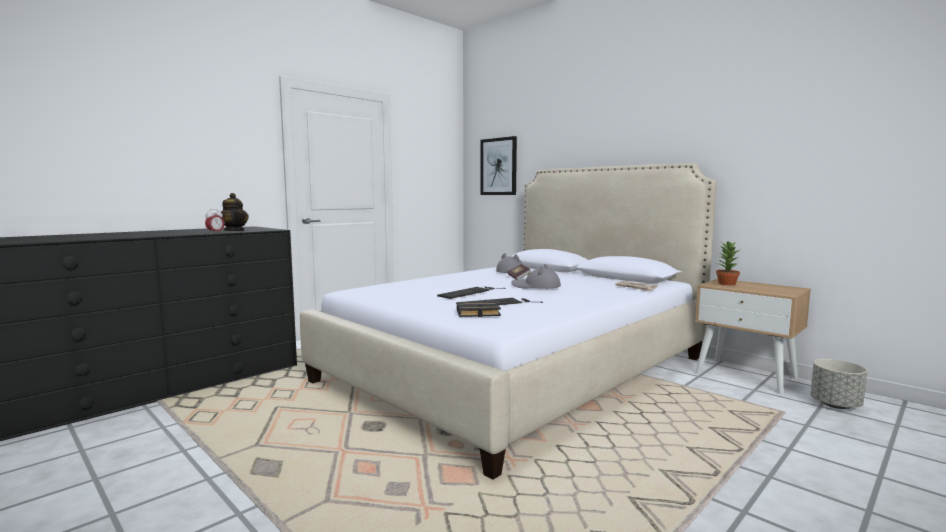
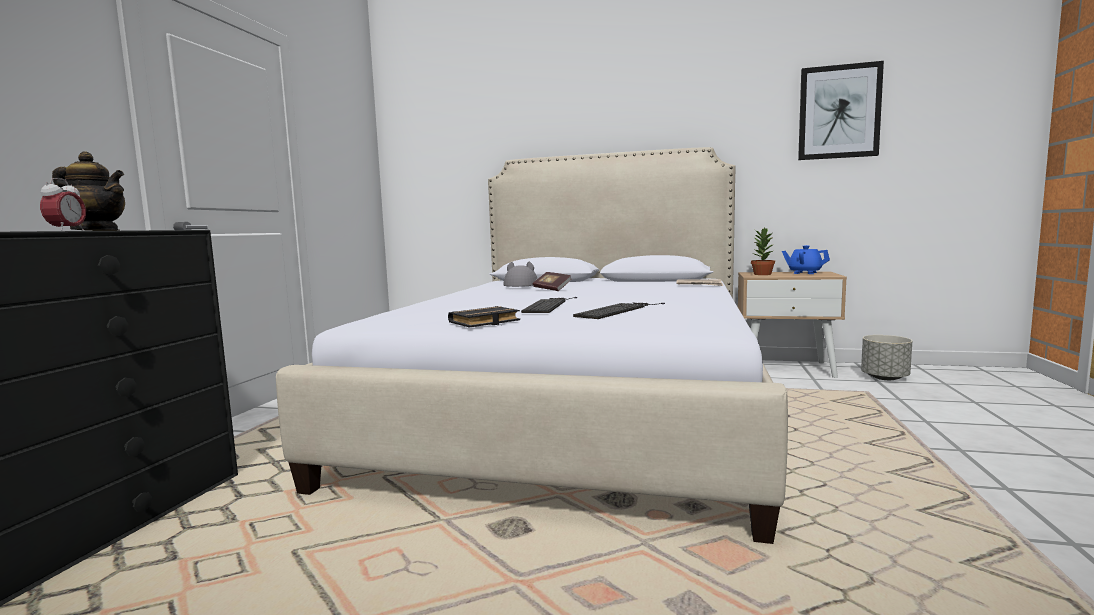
camera: 30 degrees left, 0 degrees up
(477, 313) = (638, 321): black book -> black book (484, 322)
(498, 166) = (440, 158): picture -> picture (839, 112)
(536, 286) = (603, 293): grey hat -> none
(773, 287) = (804, 273): none -> blue teapot

